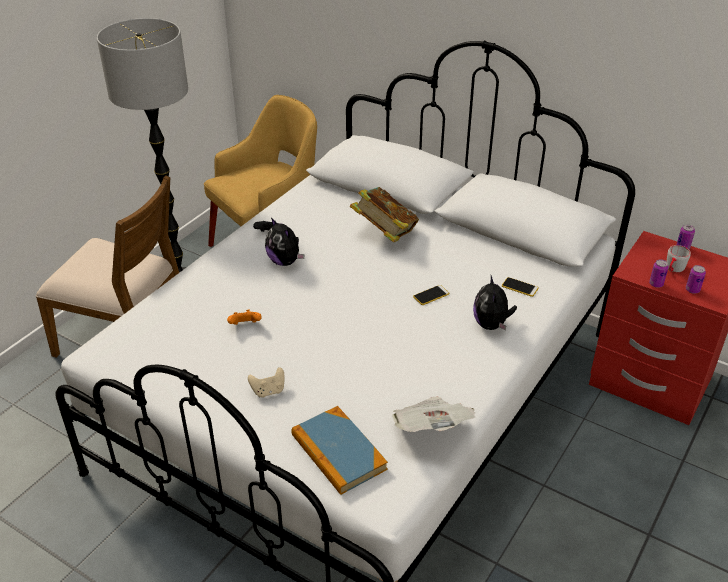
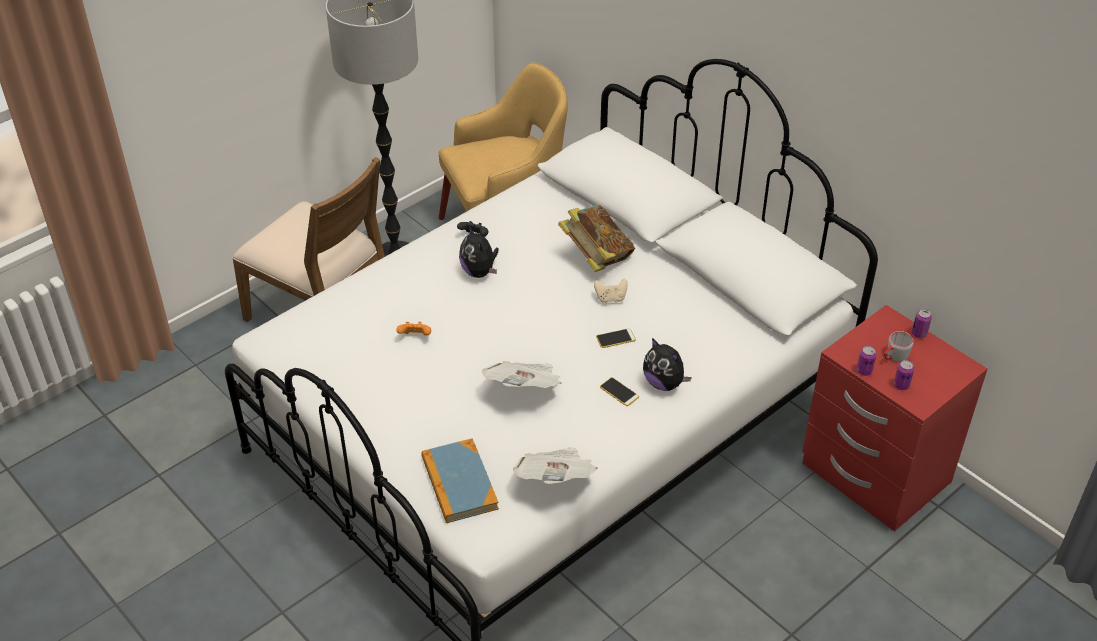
camera: 15 degrees right, 5 degrees up
(268, 391) = (415, 410): beige game controller -> beige game controller (610, 298)
(367, 352) = (525, 389): none -> newspaper
(491, 324) = (664, 383): plush toy -> plush toy turned 60 degrees counterclockwise
(520, 287) = (714, 347): phone -> phone (619, 392)

